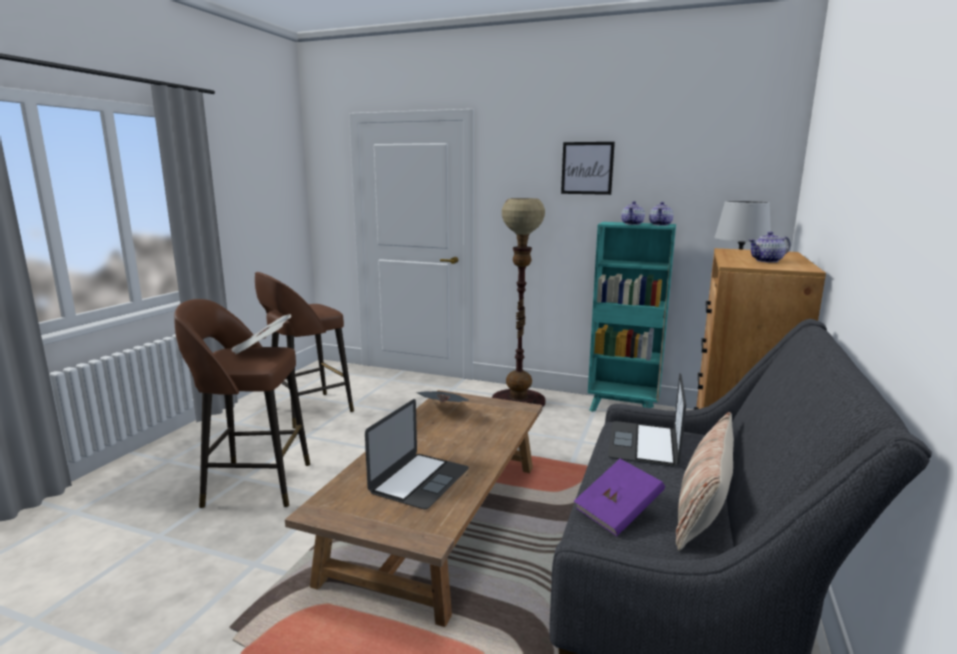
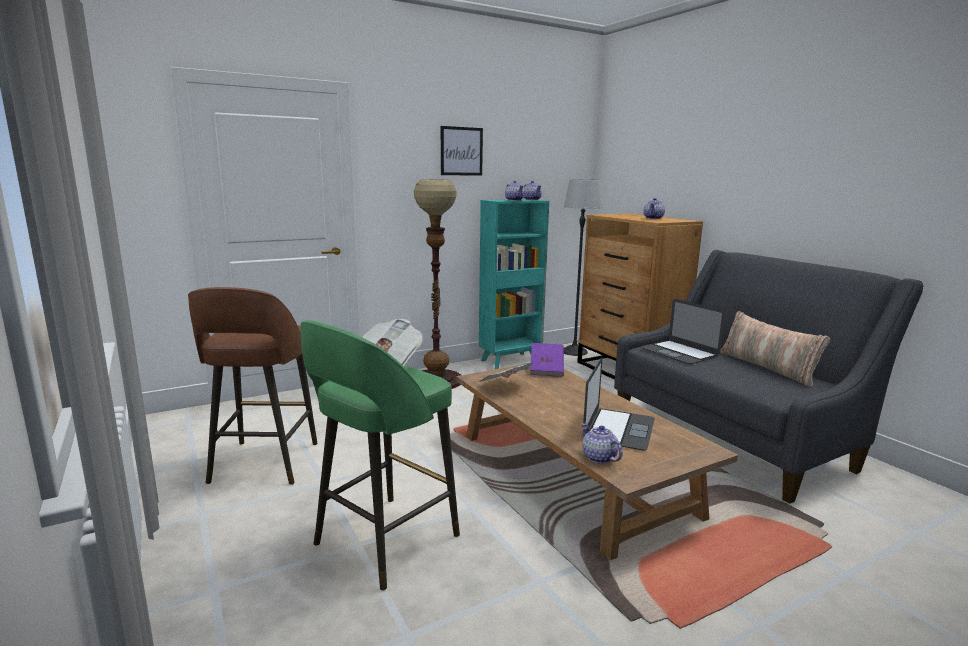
camera: 50 degrees left, 0 degrees up
(254, 484) = (383, 542): brown stool -> green stool
(343, 488) = (598, 457): none -> teapot
(419, 480) = (619, 429): laptop -> laptop turned 45 degrees clockwise
(617, 512) = (760, 384): purple book -> purple book (546, 369)

